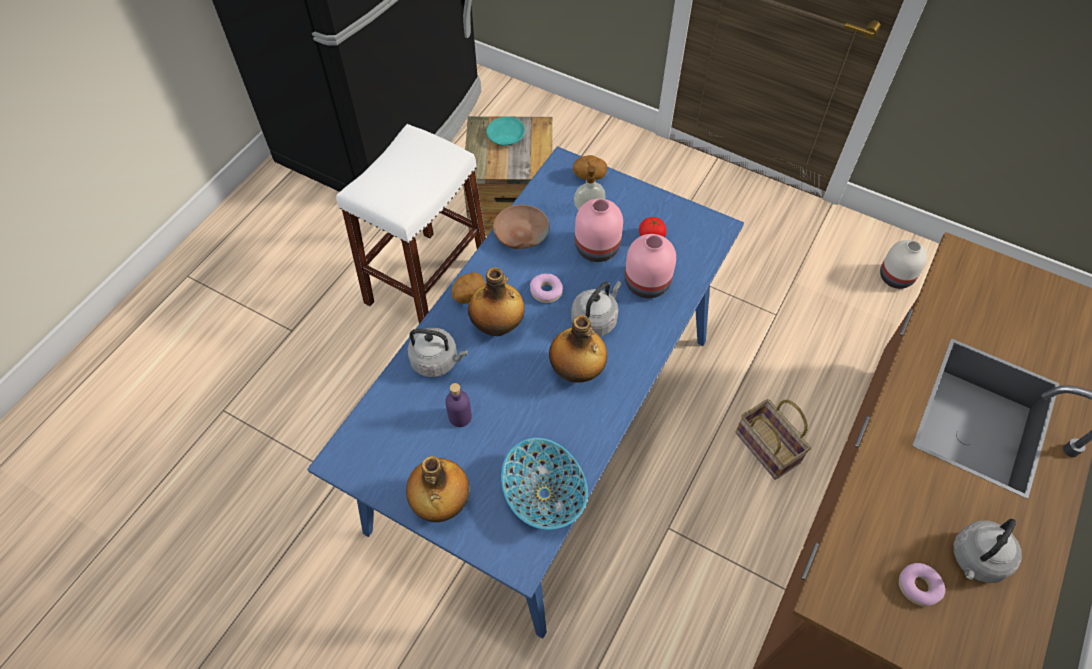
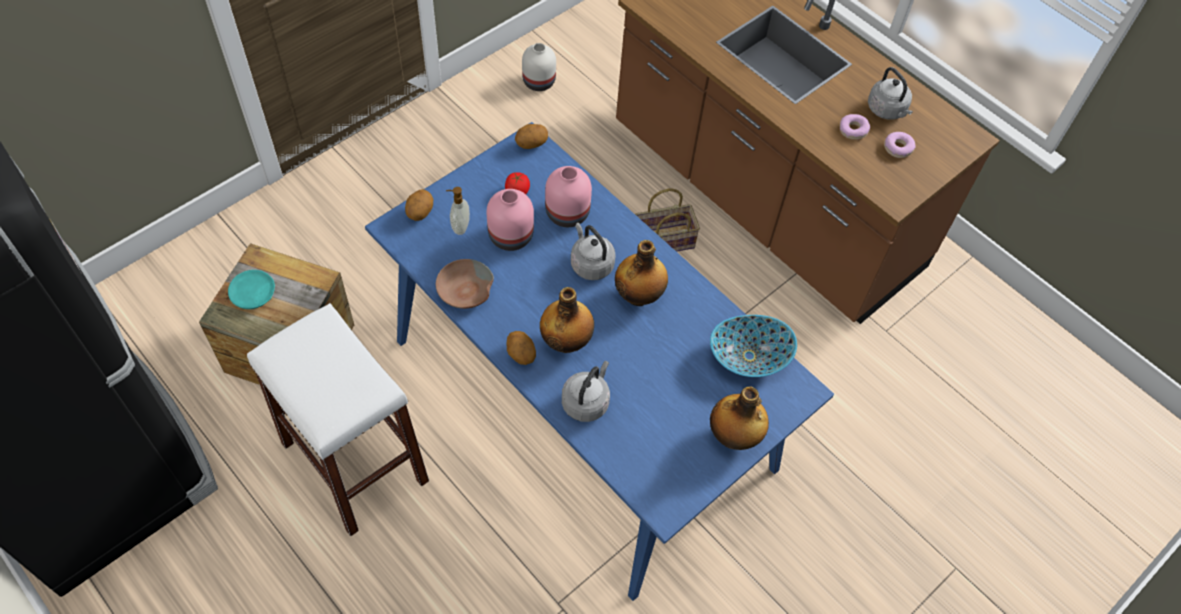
camera: 75 degrees left, 0 degrees up
(460, 417) = (653, 398): purple bottle -> none
(546, 291) = (543, 291): donut -> donut (853, 130)
(715, 230) = (531, 144): none -> potato

